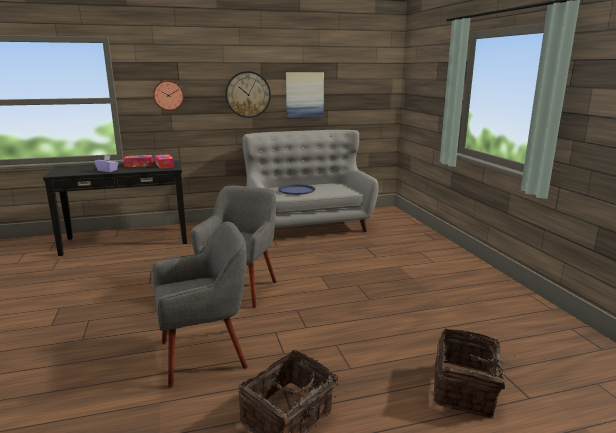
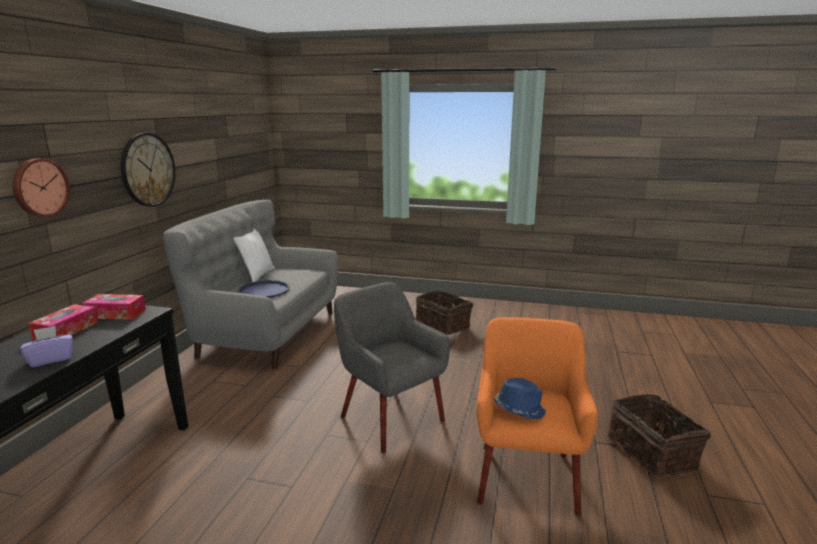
camera: 60 degrees left, 0 degrees up
(181, 286) = (519, 409): none -> blue hat
(204, 355) = (526, 477): grey armchair -> orange armchair
(304, 95) = (204, 162): picture -> none
(322, 183) = (258, 275): none -> white pillow
(466, 390) = (636, 370): basket -> basket (443, 325)

